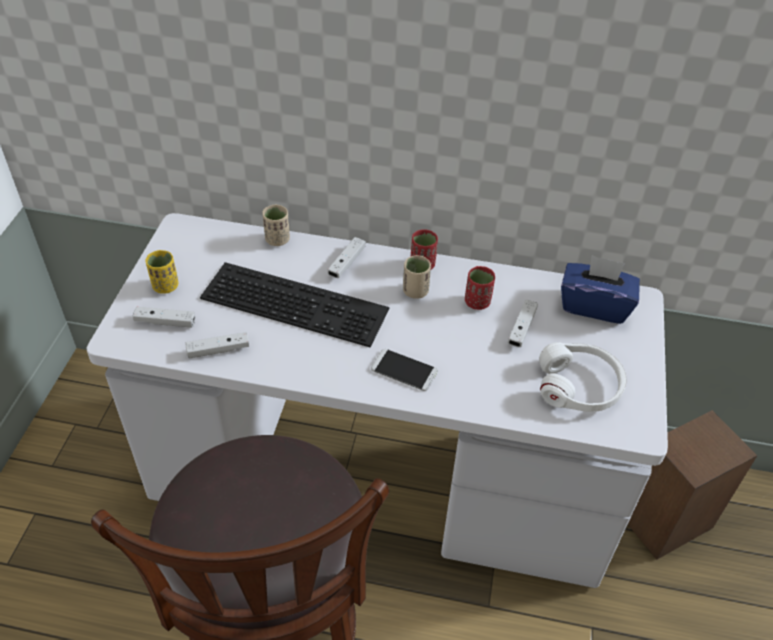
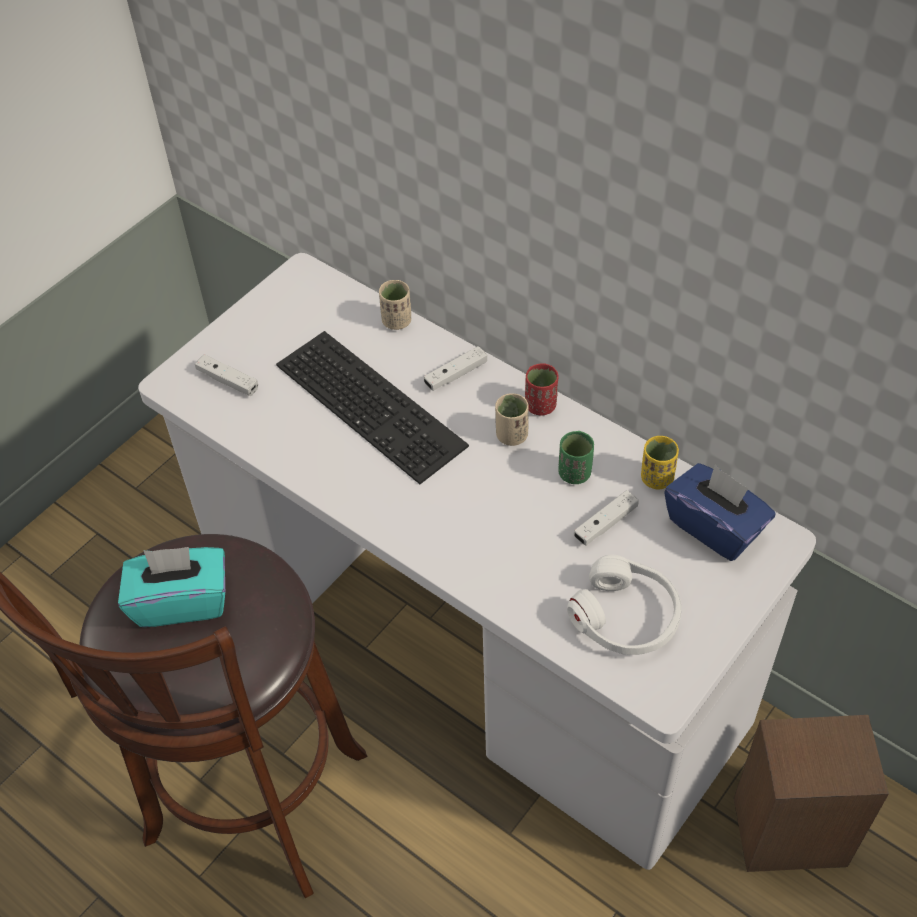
camera: 30 degrees right, 5 degrees up
(165, 286) = (250, 339): yellow cup -> yellow cup (657, 478)
(218, 350) = (262, 431): white game controller -> none
(240, 502) = (181, 601): none -> turquoise tissue box
(404, 370) = (440, 524): phone -> none
(477, 302) = (574, 473): red cup -> green cup

